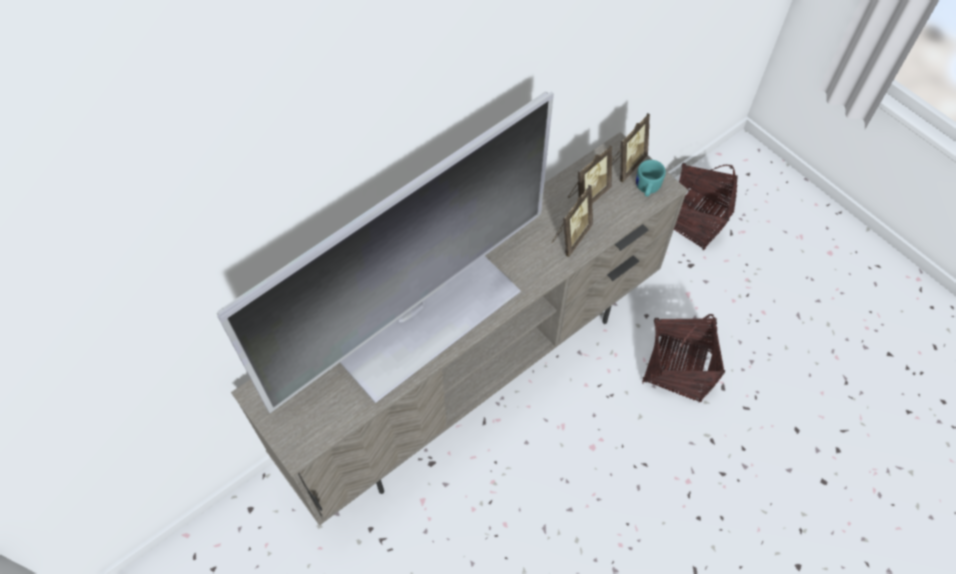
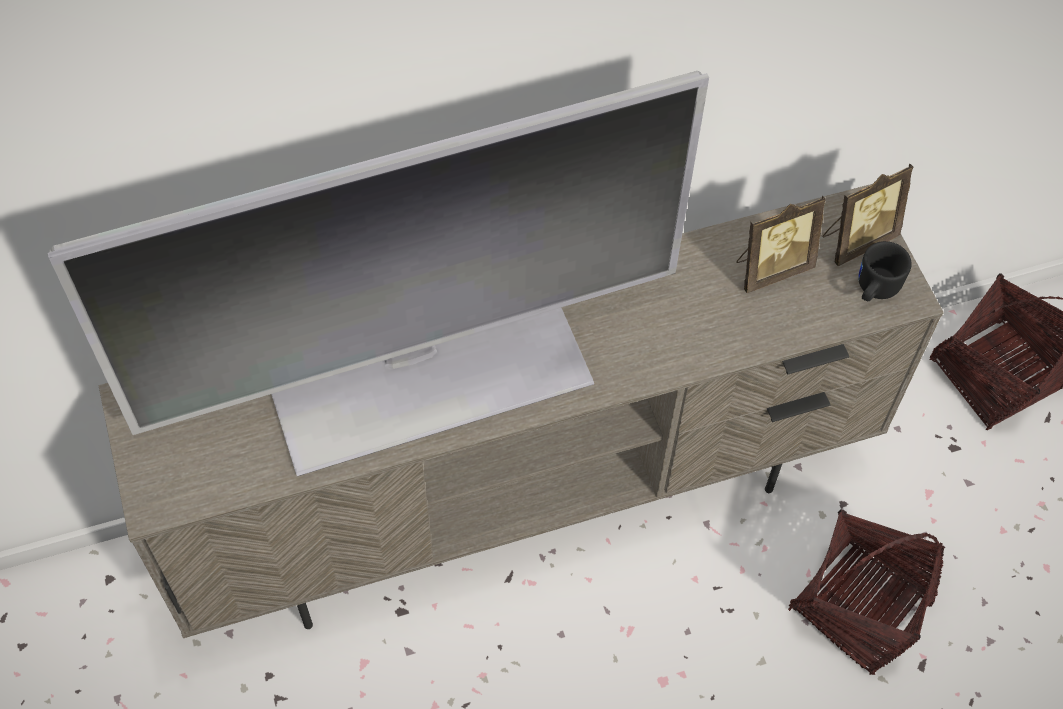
camera: 20 degrees right, 0 degrees up
(570, 237) = (713, 325): picture frame -> none
(646, 189) = (874, 289): turquoise mug -> black mug

